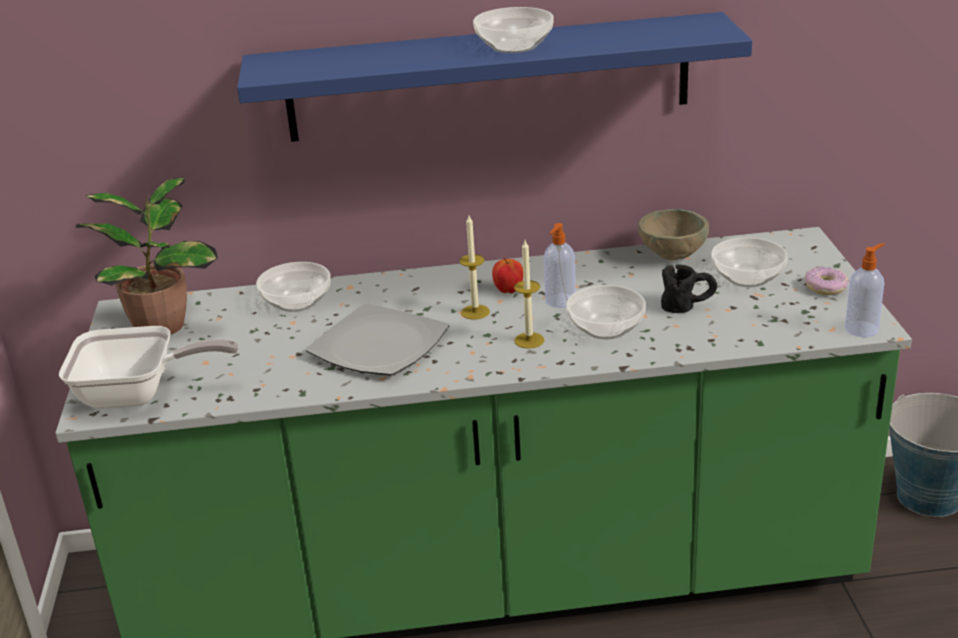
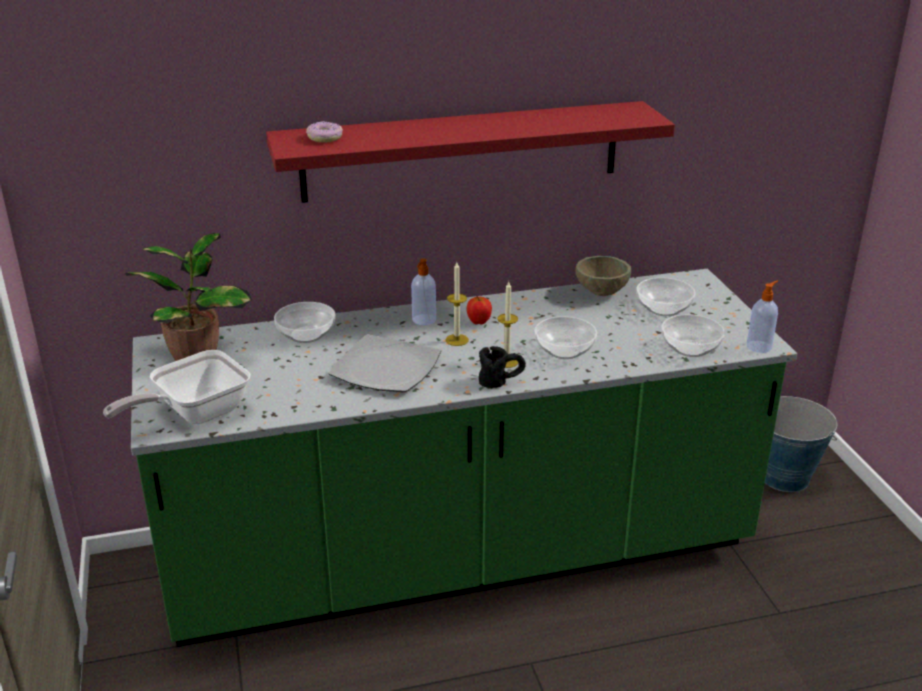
camera: 10 degrees left, 0 degrees up
(139, 394) = (194, 413): frying pan -> frying pan turned 150 degrees clockwise
(488, 78) = (462, 151): blue shelf -> red shelf
(513, 47) = (489, 127): bowl -> bowl (689, 348)
(559, 301) = (522, 330): soap dispenser -> soap dispenser (423, 320)
(688, 306) = (624, 332): black mug -> black mug (501, 381)
(825, 287) = (724, 315): donut -> donut (325, 138)

